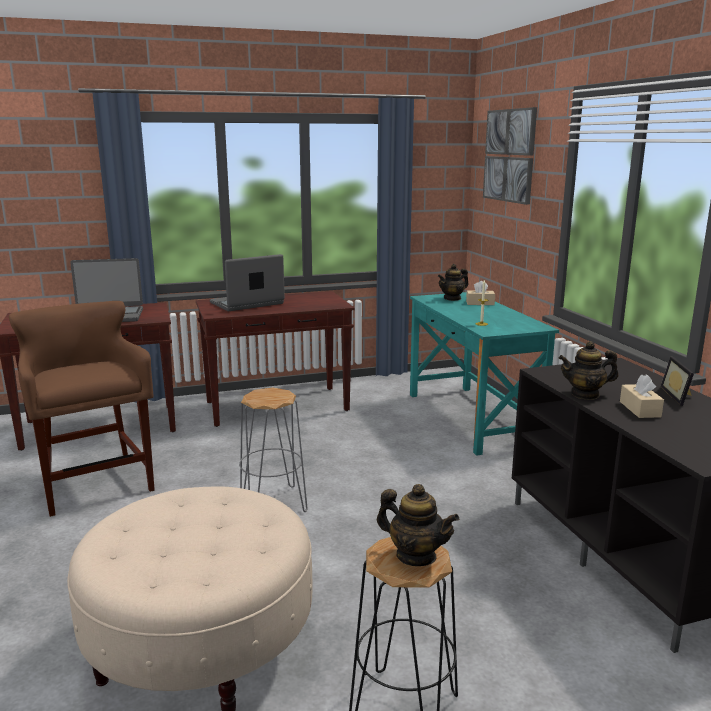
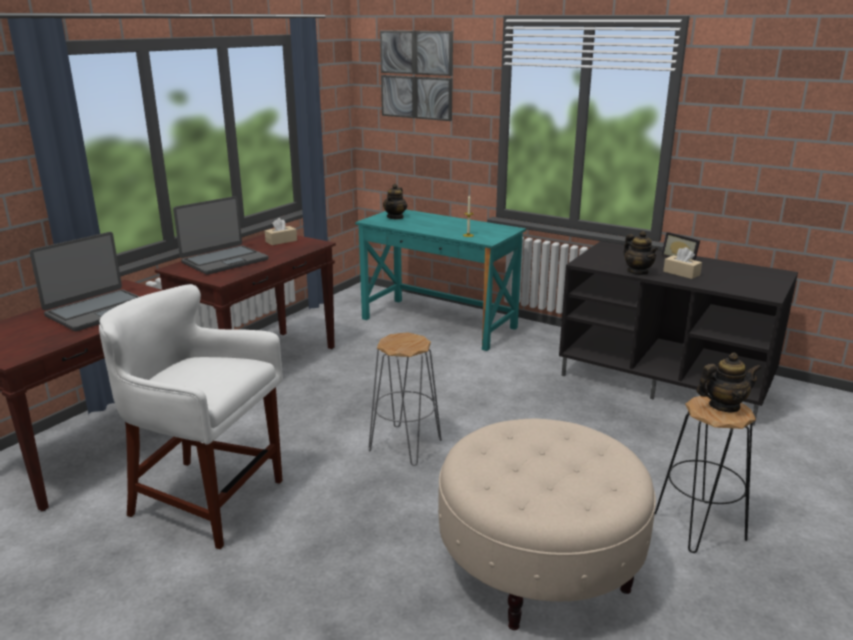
camera: 40 degrees left, 5 degrees up
(95, 483) = (207, 501): brown stool -> white stool
(247, 303) = (224, 261): laptop -> laptop turned 150 degrees counterclockwise
(480, 303) = (426, 217): beige tissue box -> beige tissue box (281, 241)
(585, 394) = (638, 272): teapot -> teapot turned 75 degrees counterclockwise

